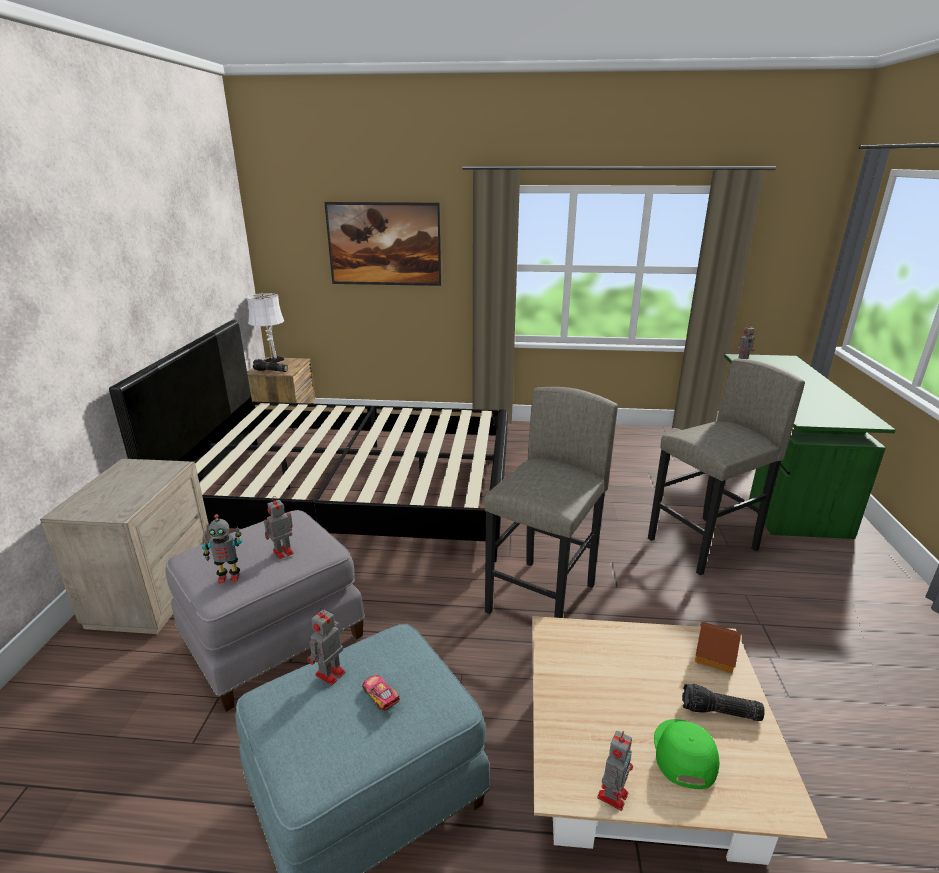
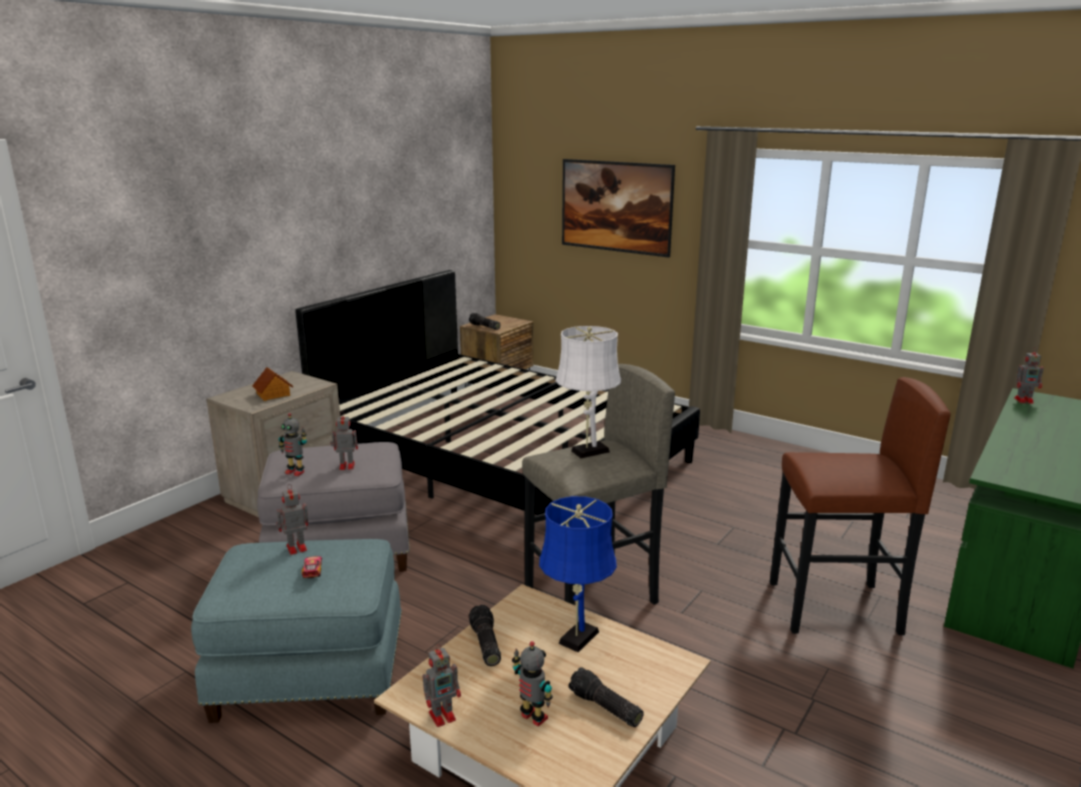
camera: 30 degrees right, 5 degrees down
(272, 361) = (495, 319): white table lamp -> white table lamp (587, 452)
(566, 694) = (484, 644): none -> flashlight
(631, 654) = (576, 640): none -> blue table lamp
(683, 754) = (533, 718): green cap -> toy robot
(703, 545) = (834, 608): grey stool -> brown stool
(715, 655) = (659, 670): toy house -> toy house (273, 394)

